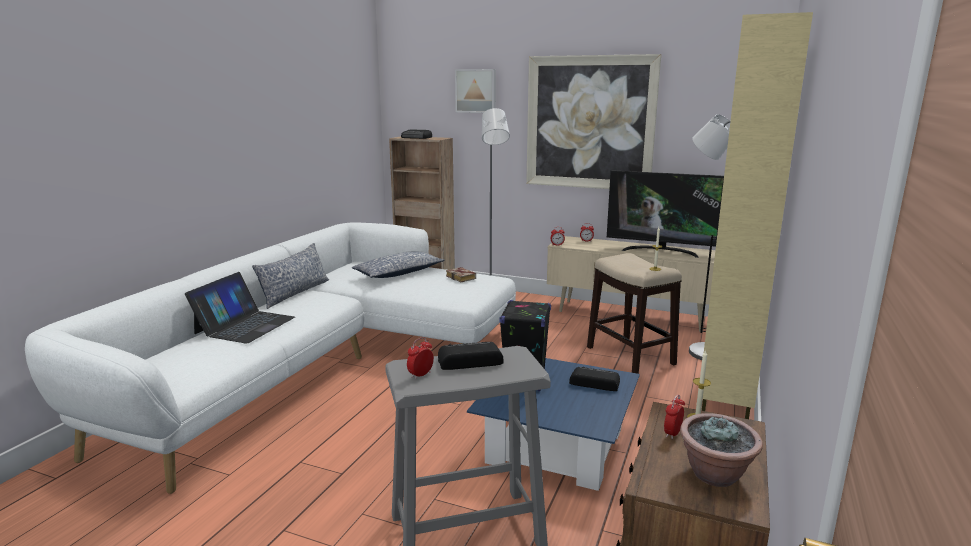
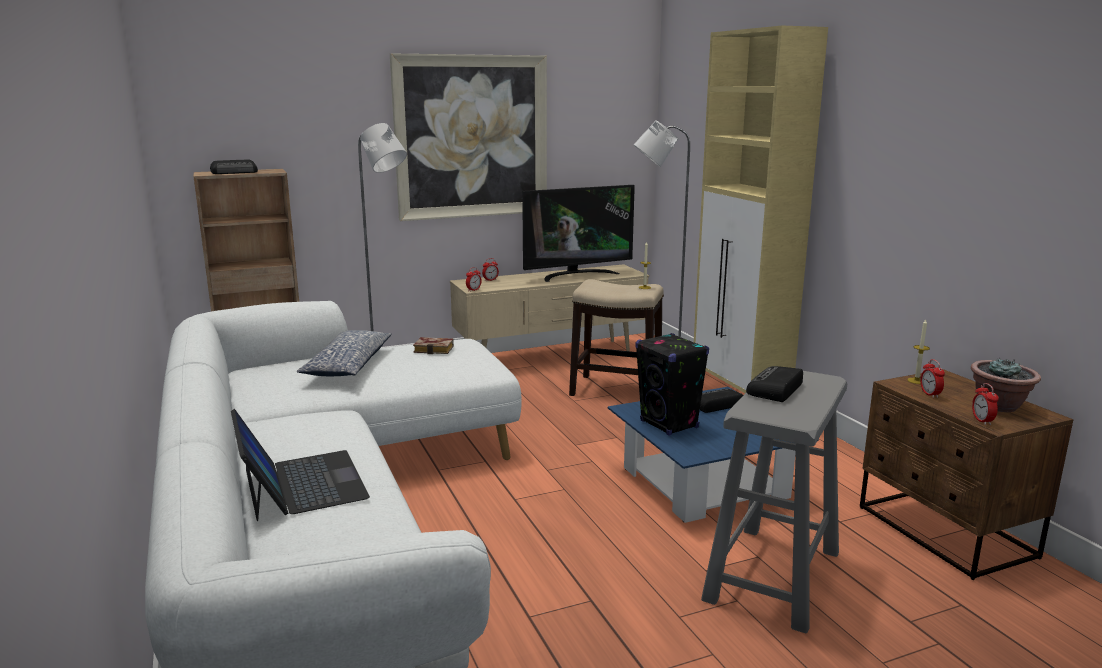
camera: 45 degrees left, 0 degrees up
(295, 293) = (254, 429): pillow -> none
(420, 375) = (780, 412): alarm clock -> alarm clock (982, 421)
(476, 91) = (312, 100): picture -> none

